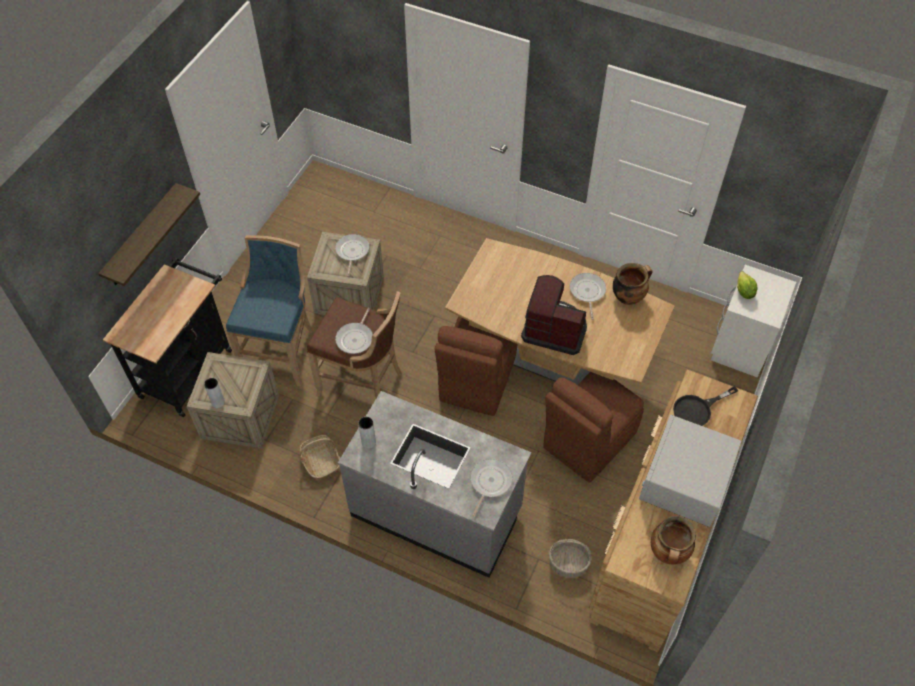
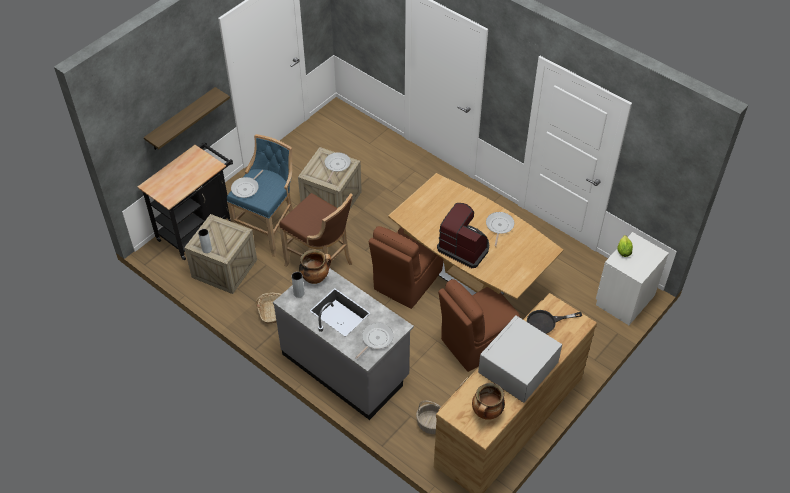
camera: 15 degrees right, 5 degrees down
(355, 338) = (316, 224): frying pan -> frying pan (246, 188)
(628, 297) = (529, 236): cooking pot -> cooking pot (315, 277)

